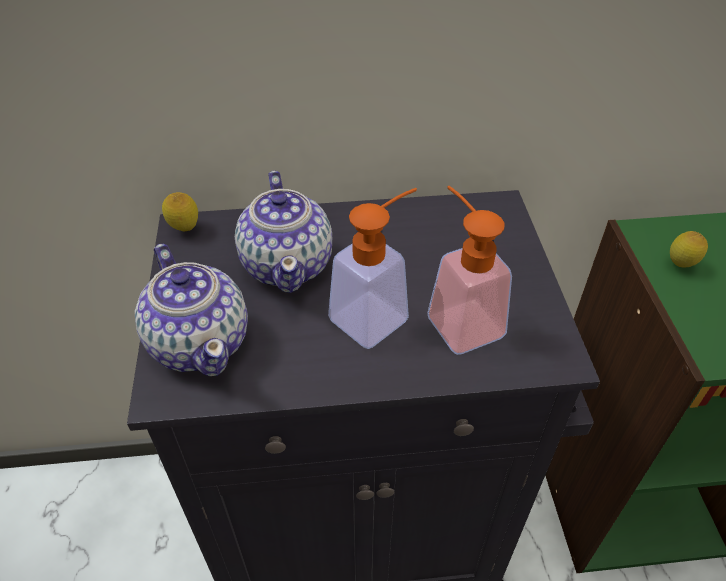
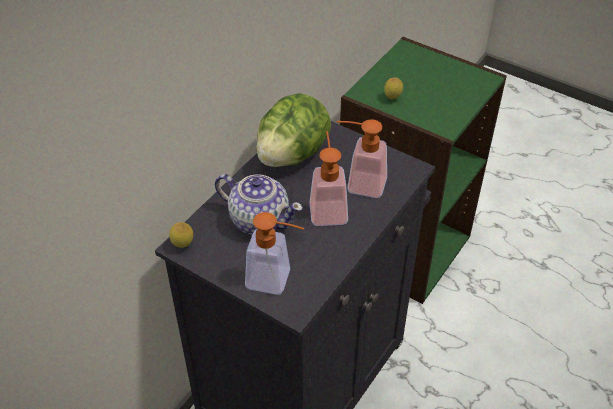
camera: 50 degrees left, 0 degrees up
(200, 342) = (276, 280): teapot -> soap dispenser
(429, 227) = (292, 154): none -> lettuce

